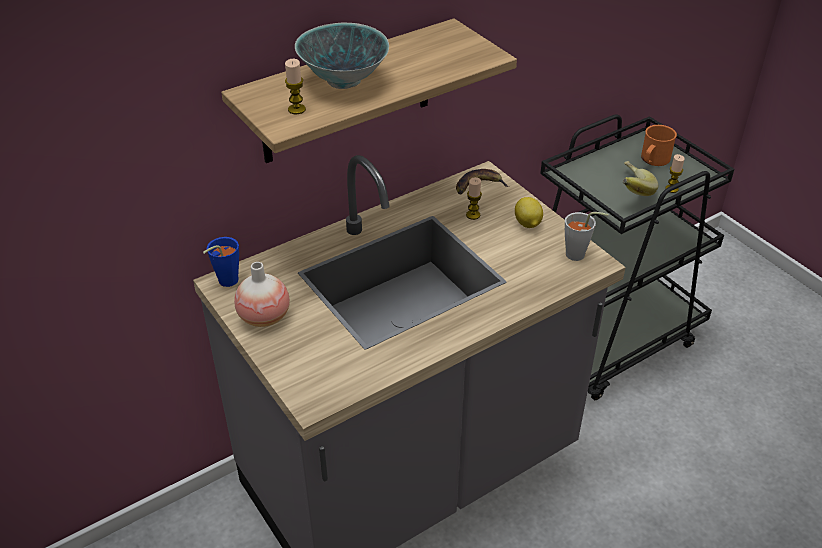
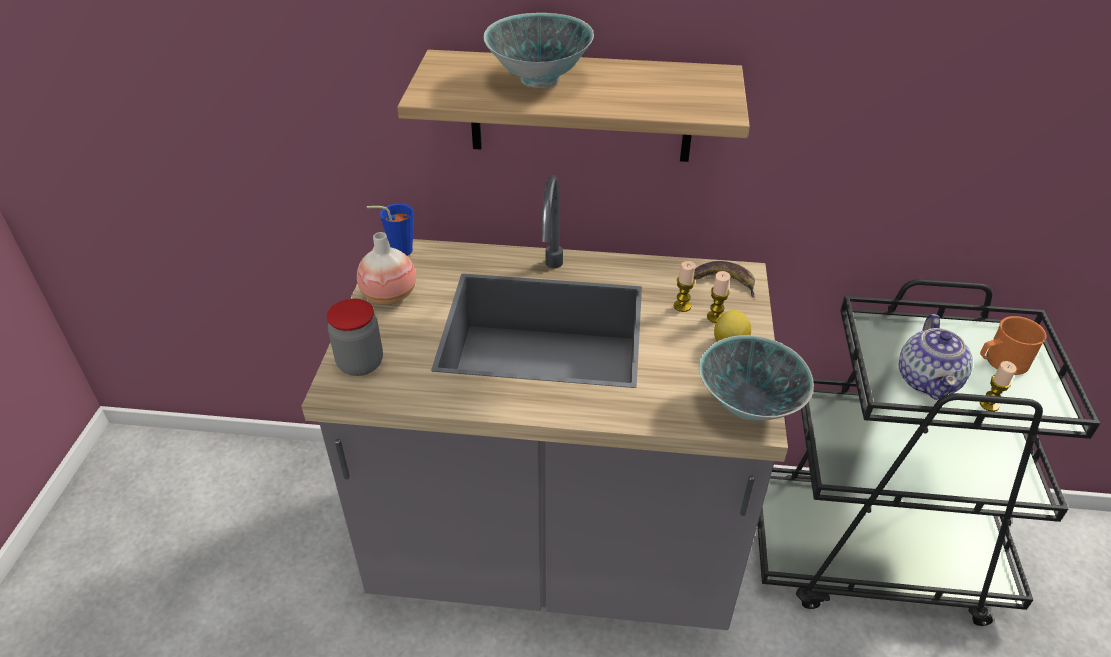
camera: 40 degrees right, 0 degrees up
(296, 109) = (460, 87): candle -> candle (715, 317)
(308, 375) = (360, 363): none -> jar
(579, 255) = (747, 406): grey cup -> bowl
(629, 191) = (928, 380): banana -> teapot

